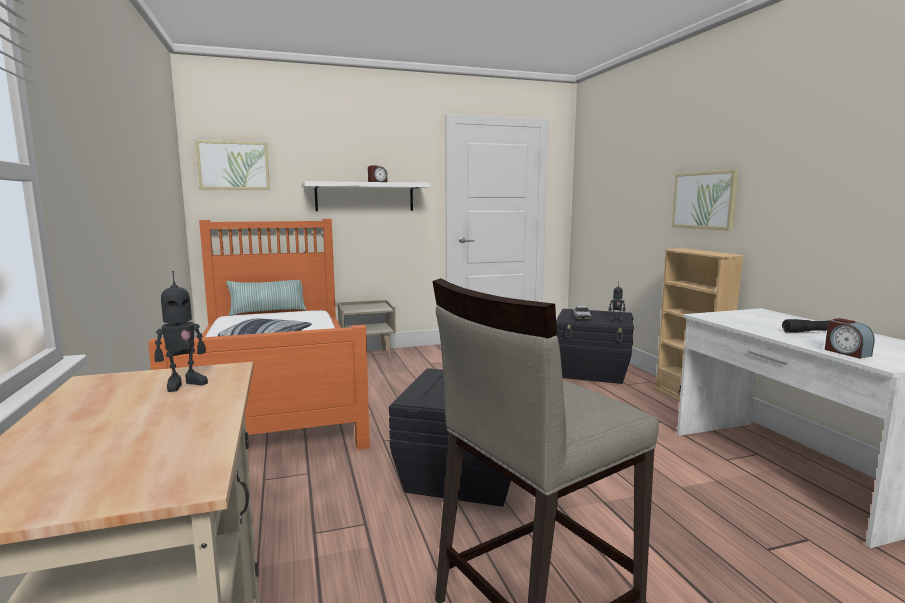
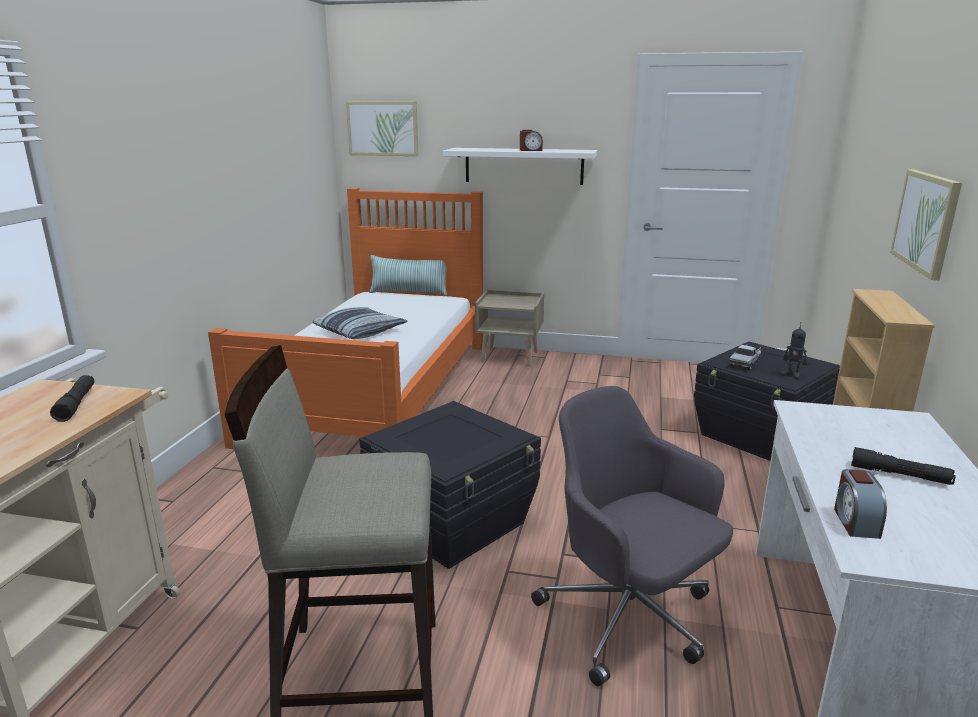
camera: 30 degrees right, 10 degrees up
(184, 384) = (76, 404): toy robot -> black flashlight
(663, 495) = (629, 619): none -> grey office chair

